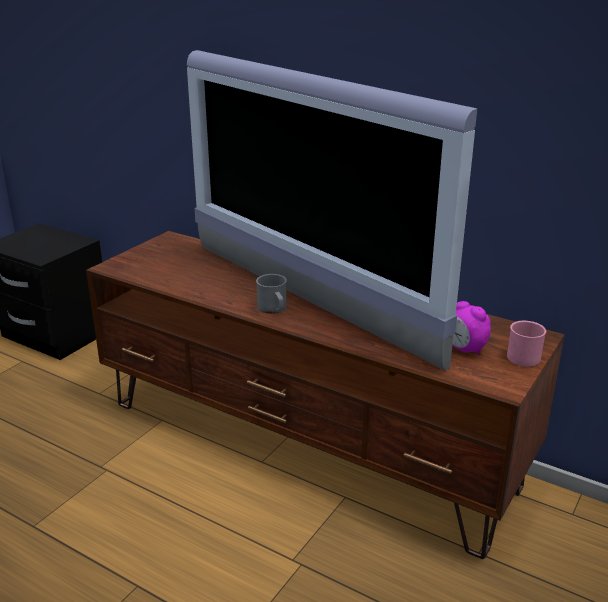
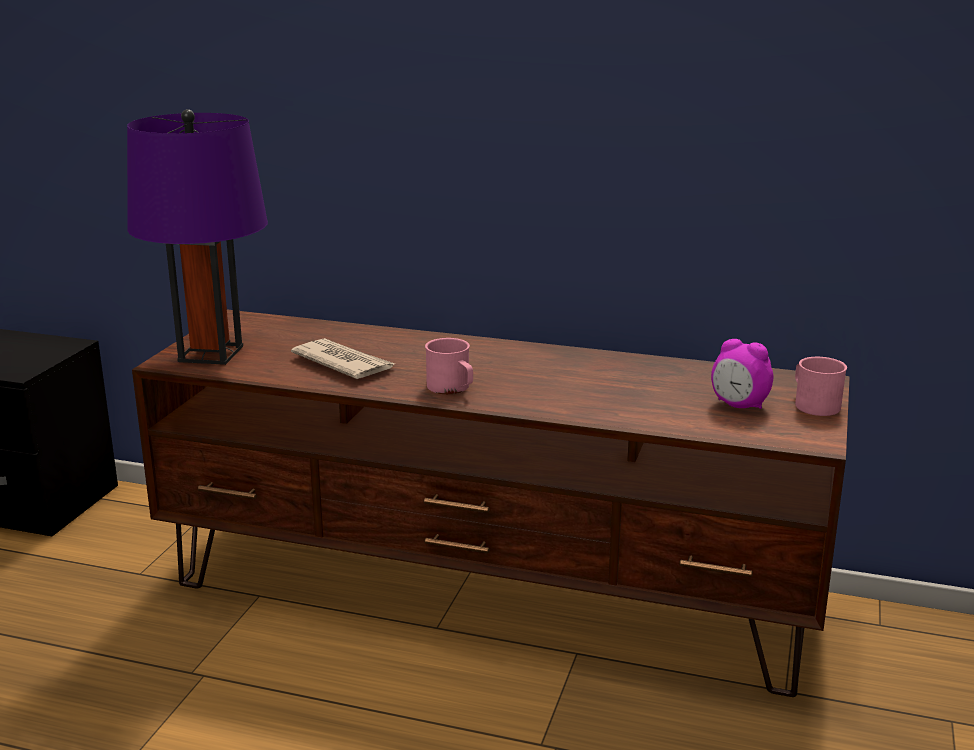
camera: 15 degrees left, 5 degrees down
(138, 263) = (210, 353): none -> purple table lamp
(215, 280) = (343, 363): none -> newspaper
(273, 309) = (452, 388): grey mug -> pink mug
(304, 301) = (489, 374): television -> none

